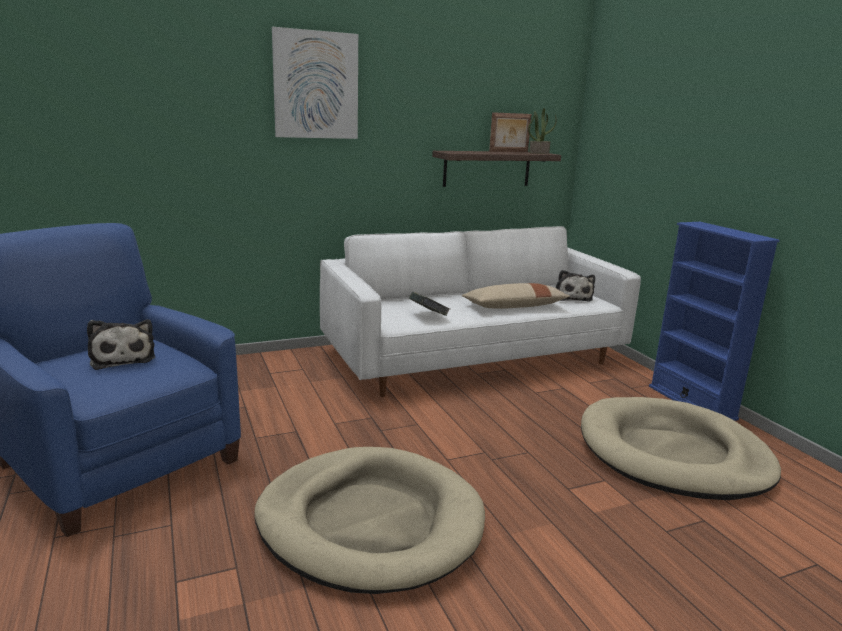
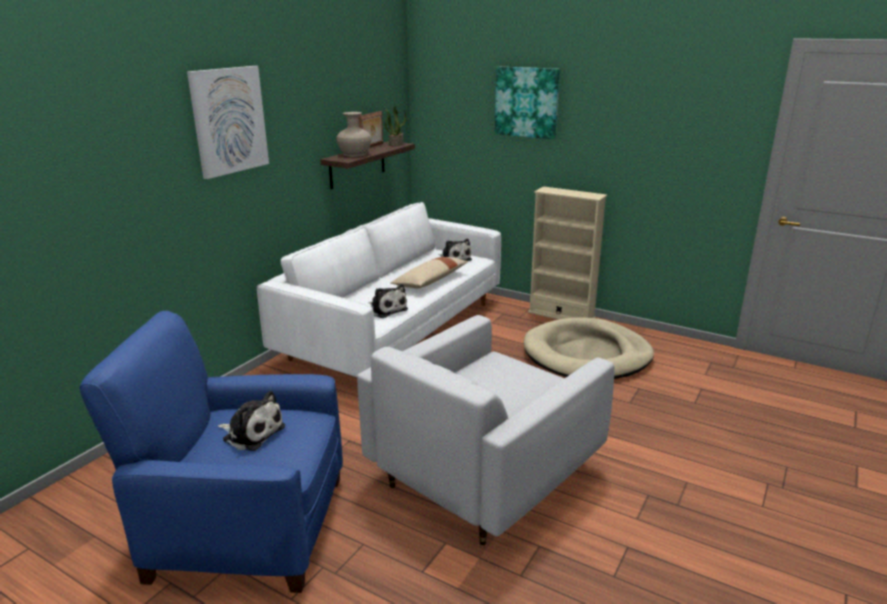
camera: 35 degrees left, 5 degrees up
(370, 523) = (484, 475): beige dog bed -> white armchair
(428, 317) = (386, 309): book -> plush toy
(474, 152) = (354, 154): none -> beige vase
(691, 402) = (561, 315): blue bookcase -> beige bookcase
(699, 107) = (527, 102): none -> picture

